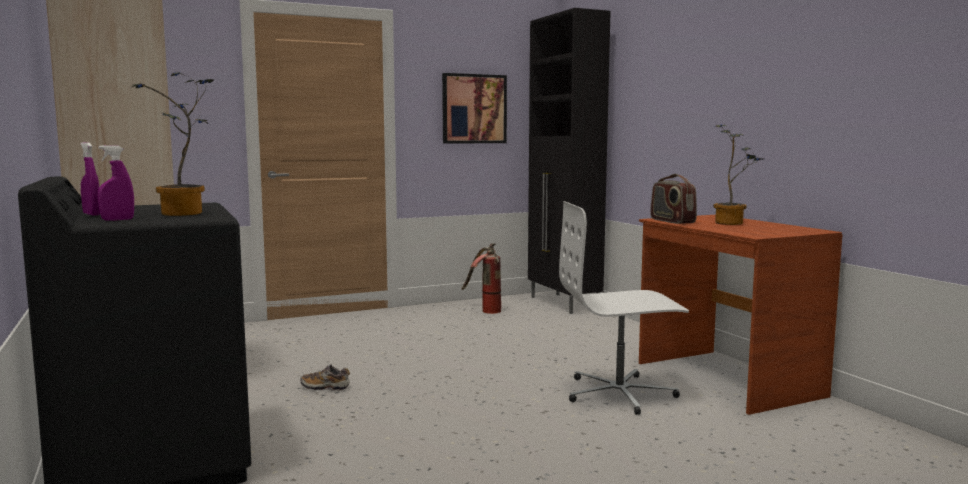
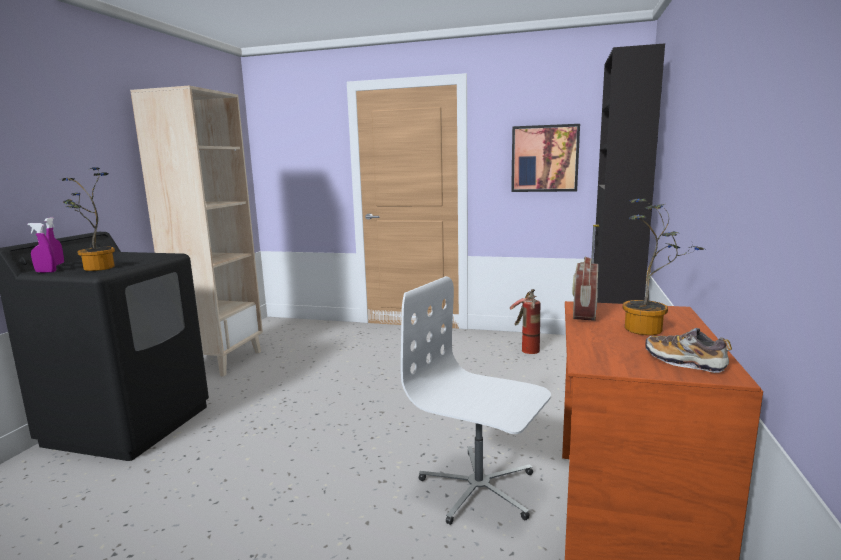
camera: 40 degrees right, 5 degrees up
(325, 387) = (296, 395): shoe -> shoe (684, 362)

